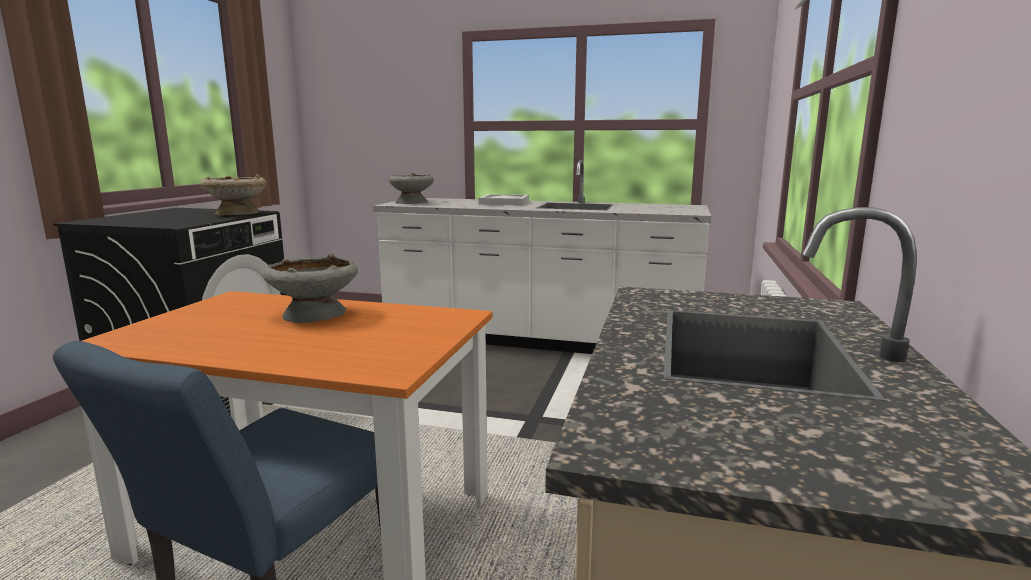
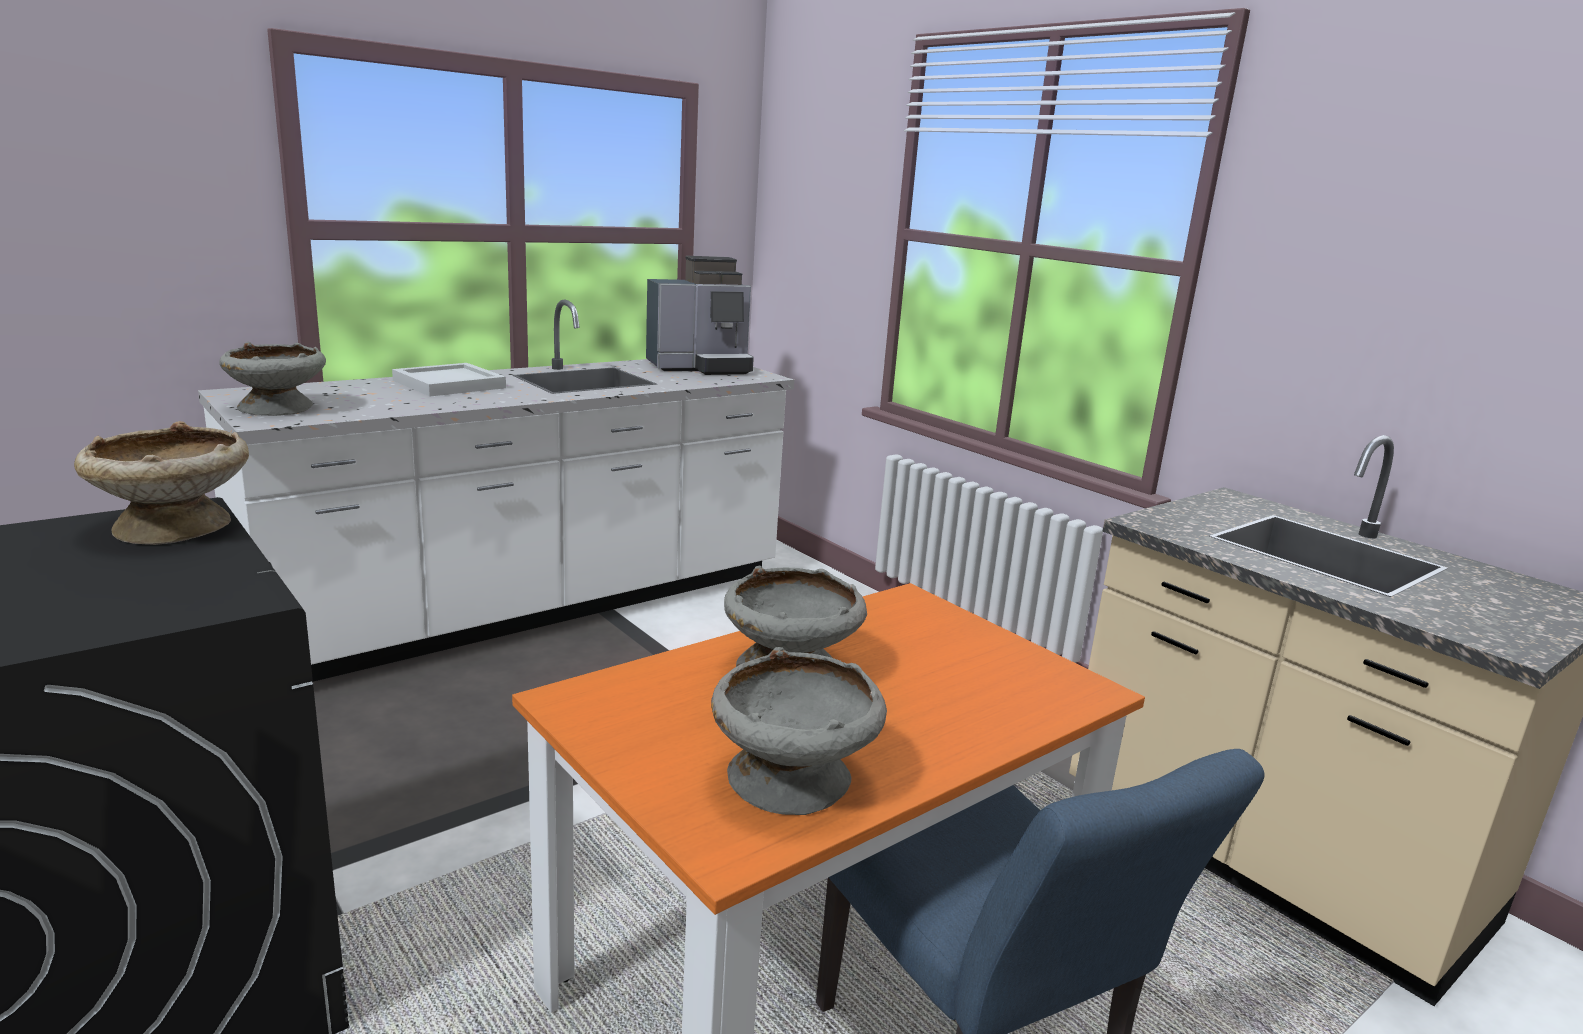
camera: 55 degrees left, 5 degrees up
(182, 337) = (793, 780): none -> grey bowl
(668, 208) = (701, 367): none -> coffee machine

